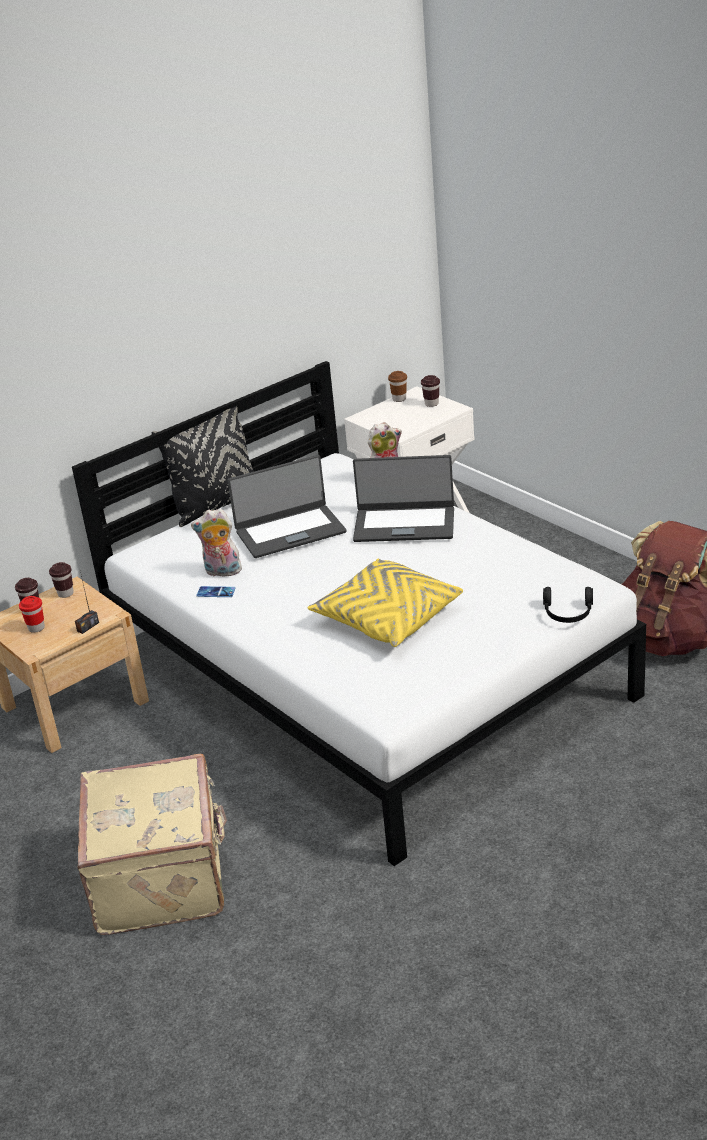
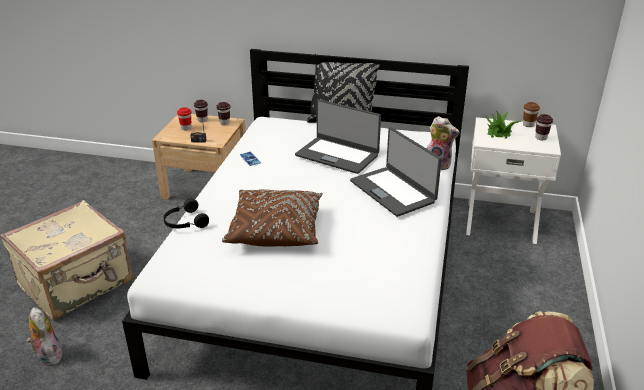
camera: 50 degrees right, 0 degrees up
(222, 572) = (273, 152): plush toy -> plush toy (47, 355)
(387, 618) = (275, 230): yellow pillow -> brown pillow
(391, 419) = (498, 132): none -> potted plant
(568, 613) = (356, 311): black headphones -> black headphones (184, 222)

